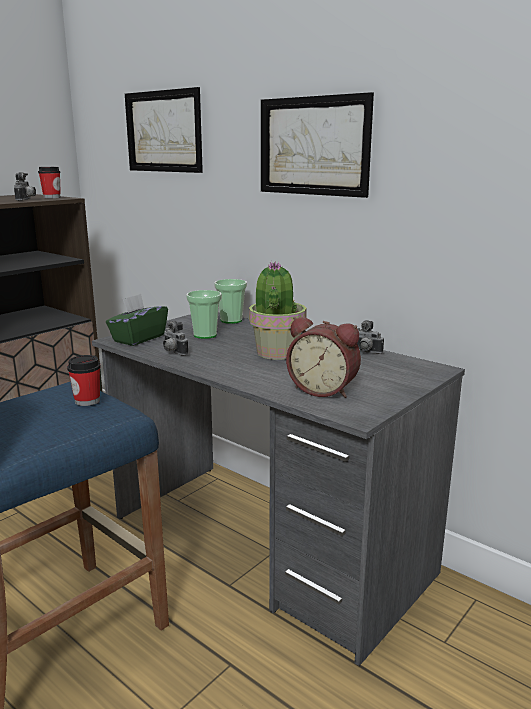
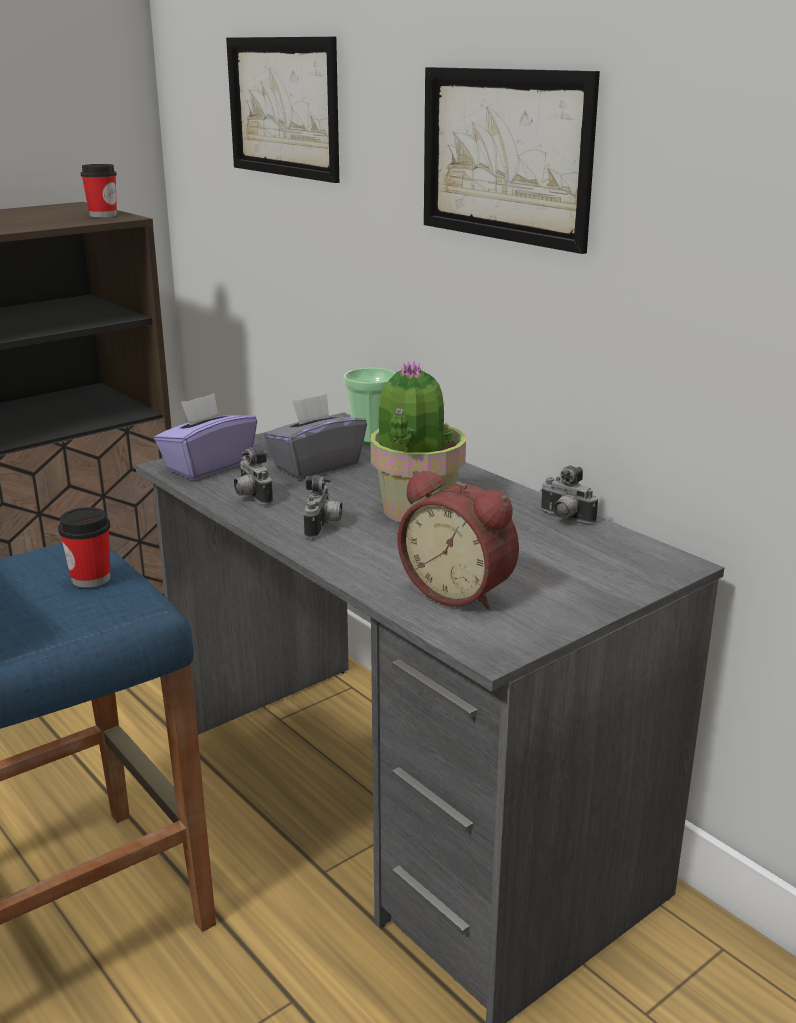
camera: 10 degrees right, 5 degrees up
(26, 199) = (59, 222): camera -> camera (323, 527)
(138, 338) = (208, 466): green tissue box -> purple tissue box
(205, 335) = (316, 466): cup -> grey tissue box

